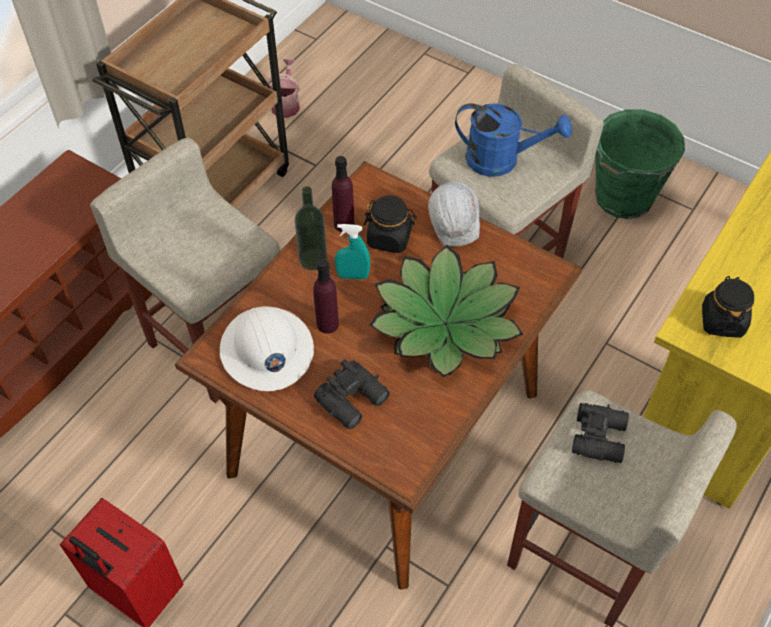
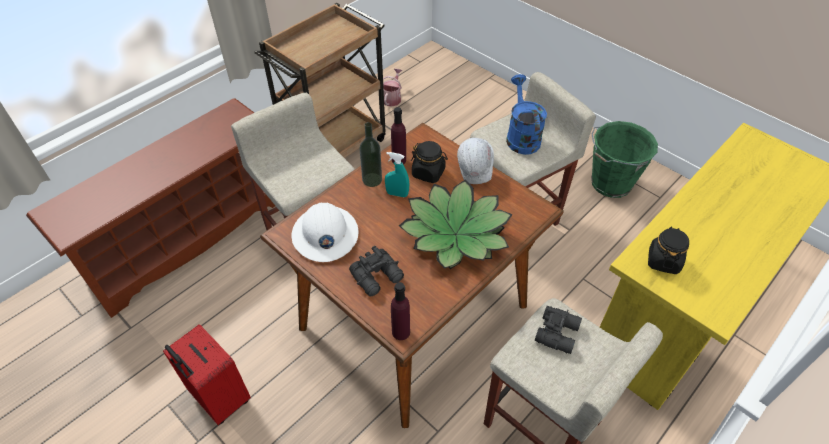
camera: 10 degrees right, 5 degrees down
(327, 324) = (371, 223): purple bottle -> purple bottle (401, 332)
(502, 160) = (521, 136): blue watering can -> blue watering can turned 120 degrees counterclockwise

